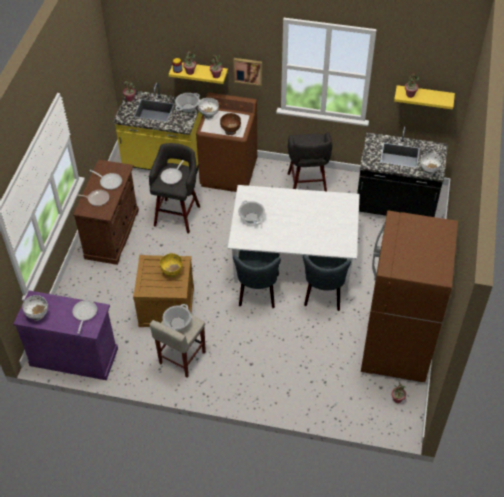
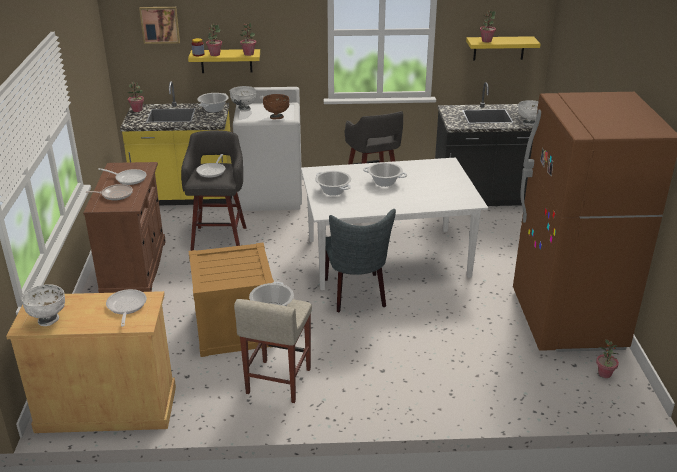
camera: 15 degrees left, 20 degrees down
(74, 356) = (107, 408): purple cabinet -> beige cabinet
(172, 273) = (242, 262): yellow bowl -> none
(229, 173) = (272, 196): brown washing machine -> white washing machine
(248, 70) = (285, 48): picture -> picture (160, 24)
(292, 215) = (384, 182): none -> cooking pot
(324, 294) = (444, 283): grey chair -> none

